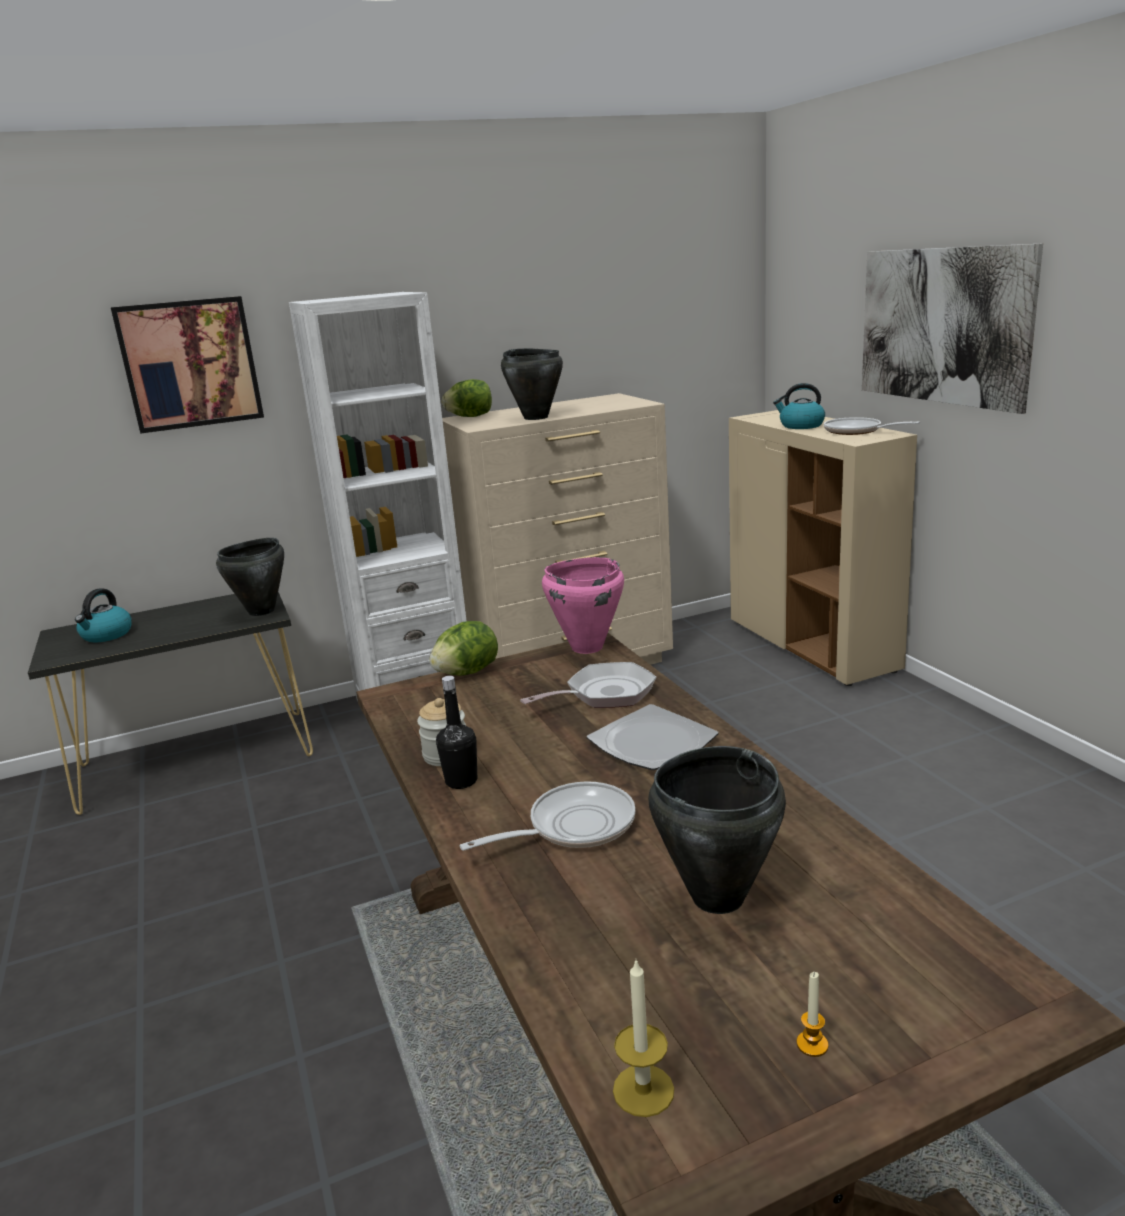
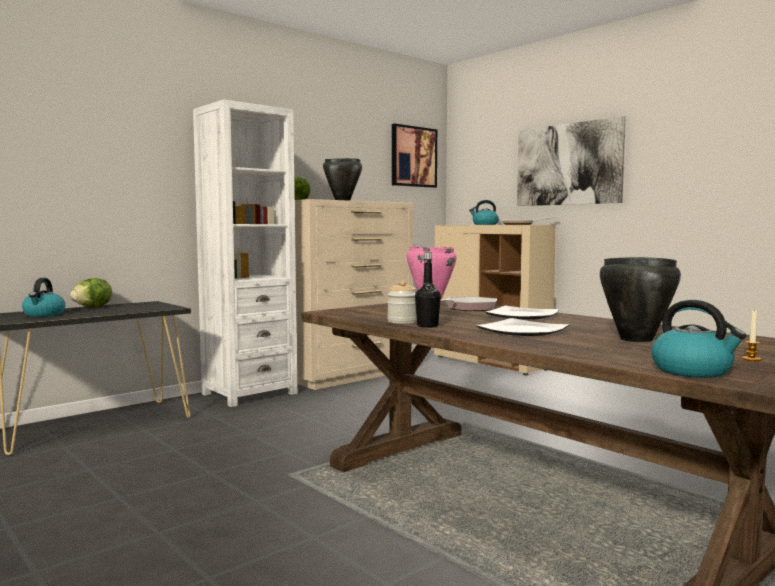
camera: 20 degrees left, 15 degrees down
(190, 364) = (122, 137): picture -> picture (413, 156)
(262, 611) = (163, 306): black cooking pot -> none
(467, 673) = (367, 306): lettuce -> lettuce (92, 307)
(573, 826) = (521, 331): frying pan -> plate
(643, 1090) = (693, 371): candle -> kettle

